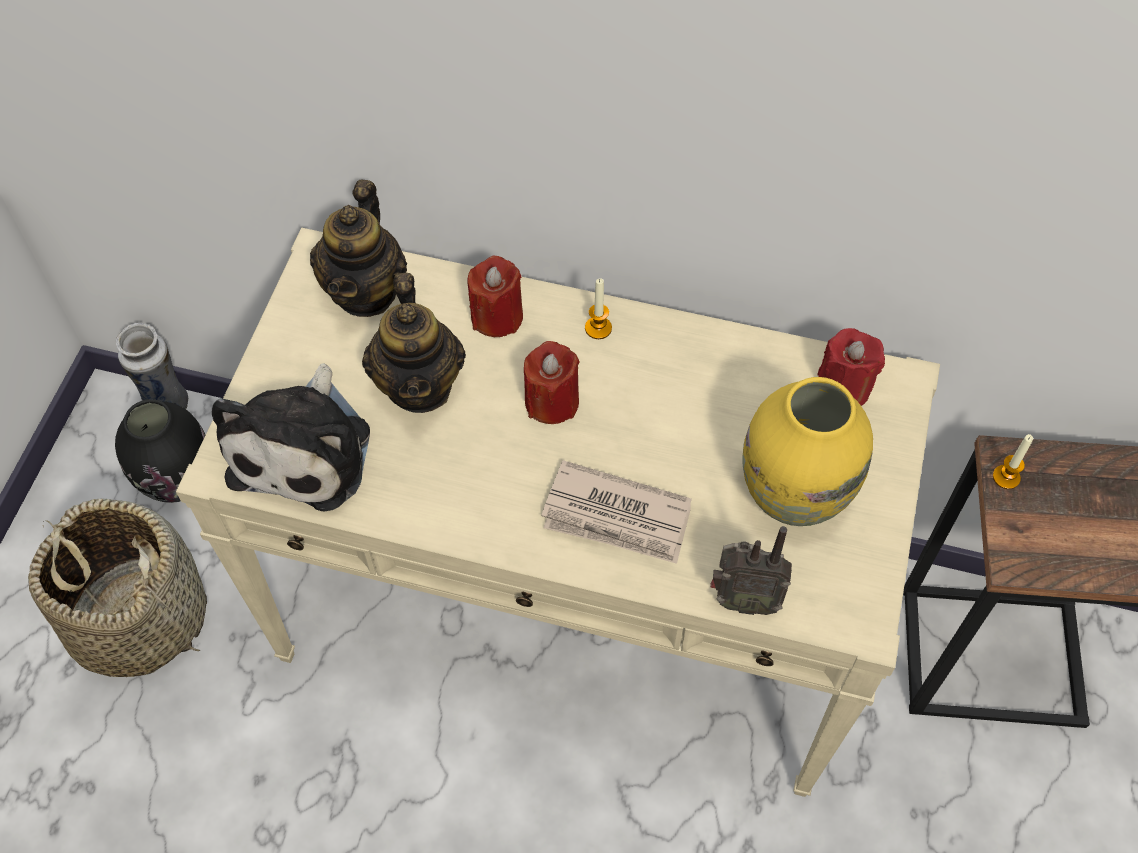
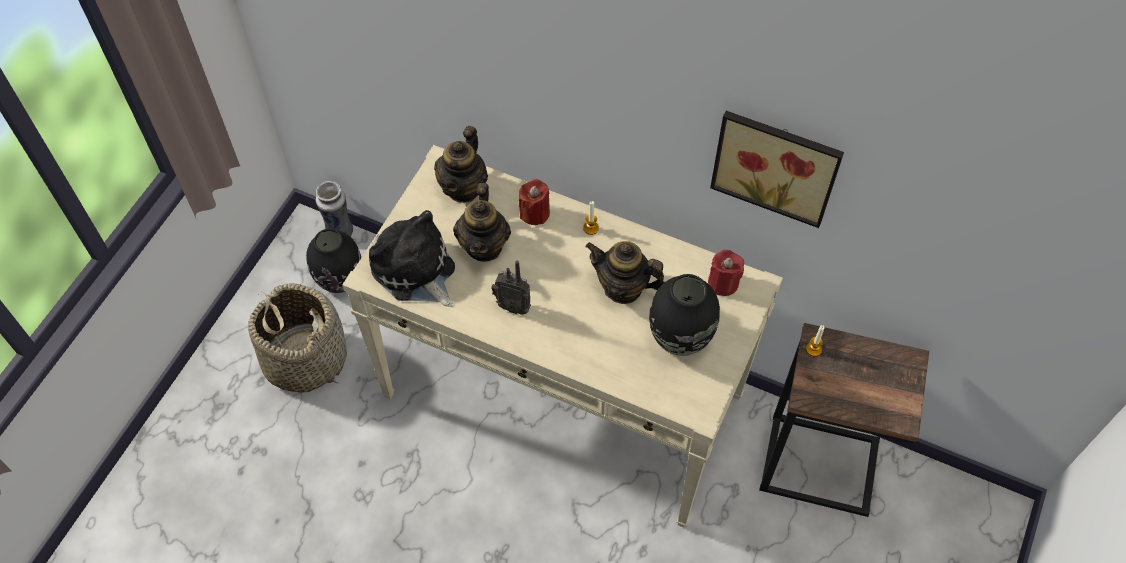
camera: 10 degrees right, 0 degrees up
(305, 448) = (415, 271): plush toy -> plush toy turned 120 degrees clockwise
(551, 401) = (556, 266): red candle -> none
(617, 517) = (579, 335): newspaper -> none
(676, 421) = (623, 288): none -> teapot
(743, 599) = (638, 390): radio -> radio (513, 306)
(793, 495) = (679, 338): yellow vase -> black vase
(946, 153) = (776, 164): none -> picture

